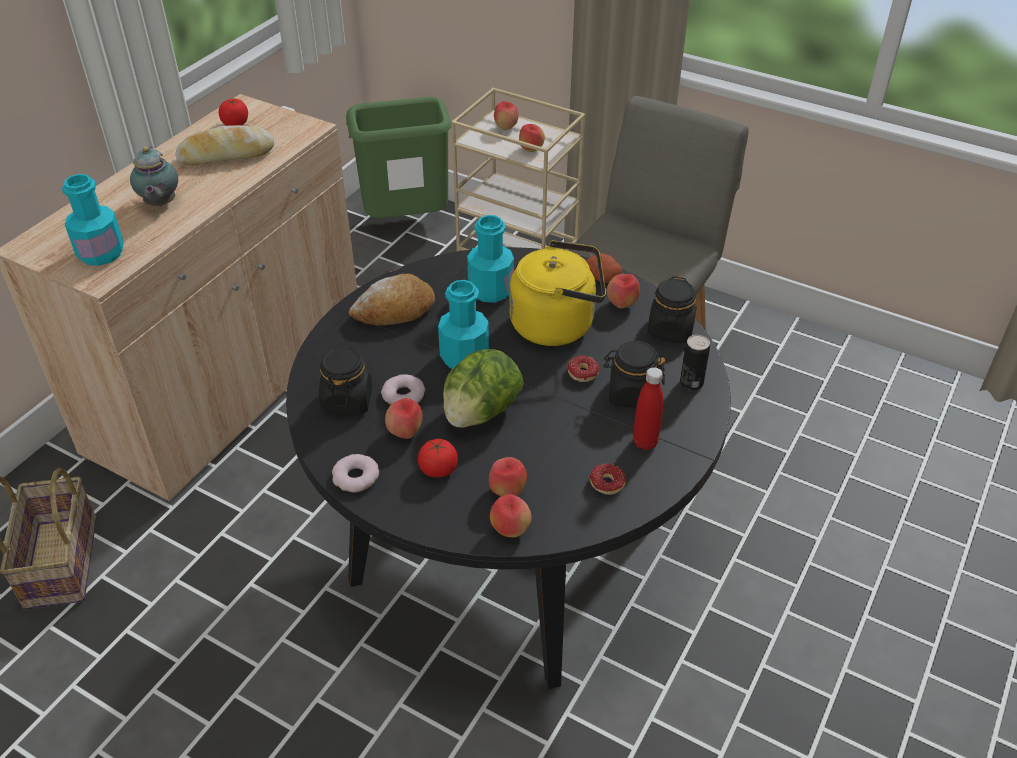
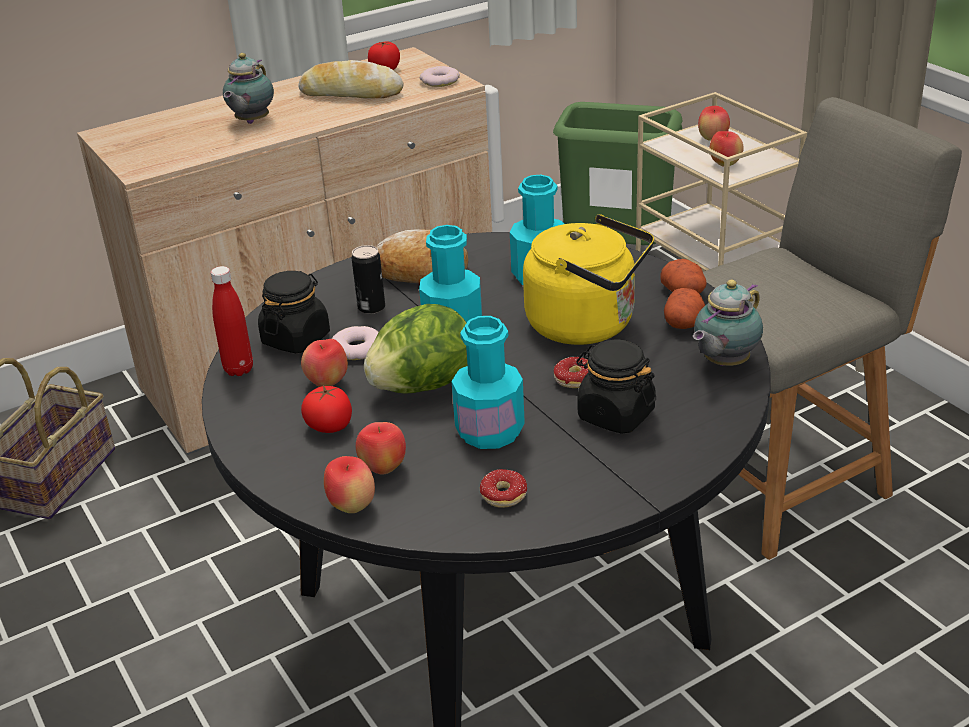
camera: 30 degrees right, 10 degrees down
(101, 253) = (162, 150): turquoise bottle -> turquoise bottle (490, 431)
(356, 477) = (241, 409): donut -> donut (440, 81)
(621, 304) = (684, 323): apple -> potato
(645, 442) = (588, 467): red bottle -> red bottle (238, 369)
(670, 330) = (723, 363): black jar -> teapot
(691, 383) = (702, 423): can -> can (371, 308)

